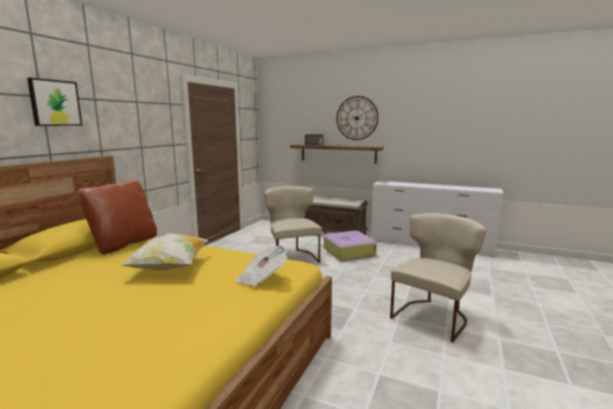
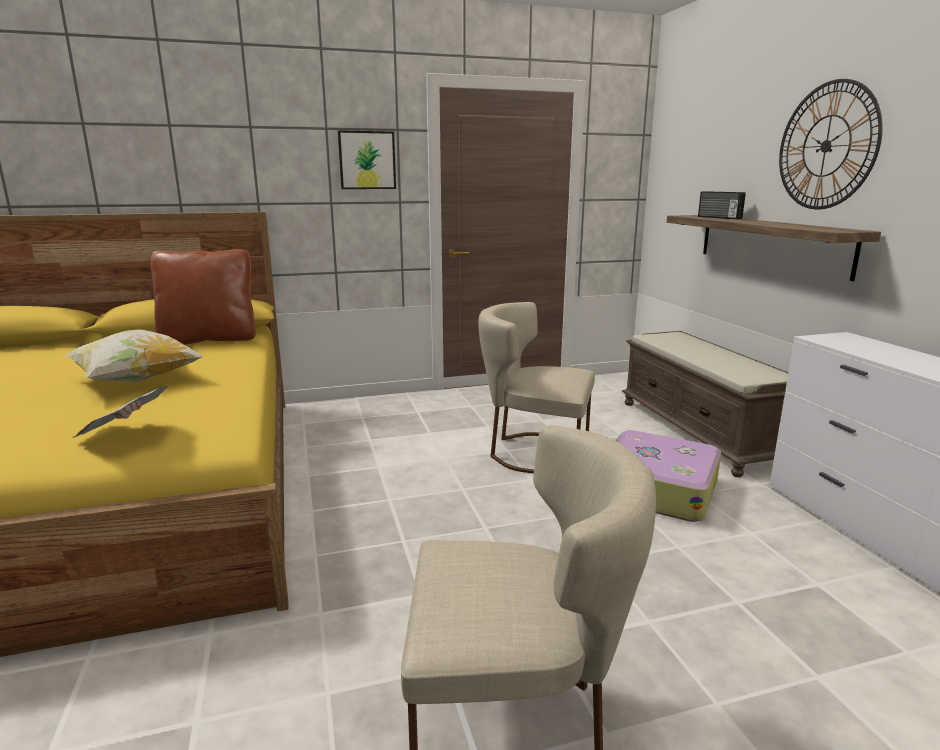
camera: 50 degrees right, 5 degrees up
(55, 103) = (186, 134): picture -> picture (367, 160)
(292, 257) = (533, 452): beige chair -> beige chair turned 105 degrees counterclockwise

